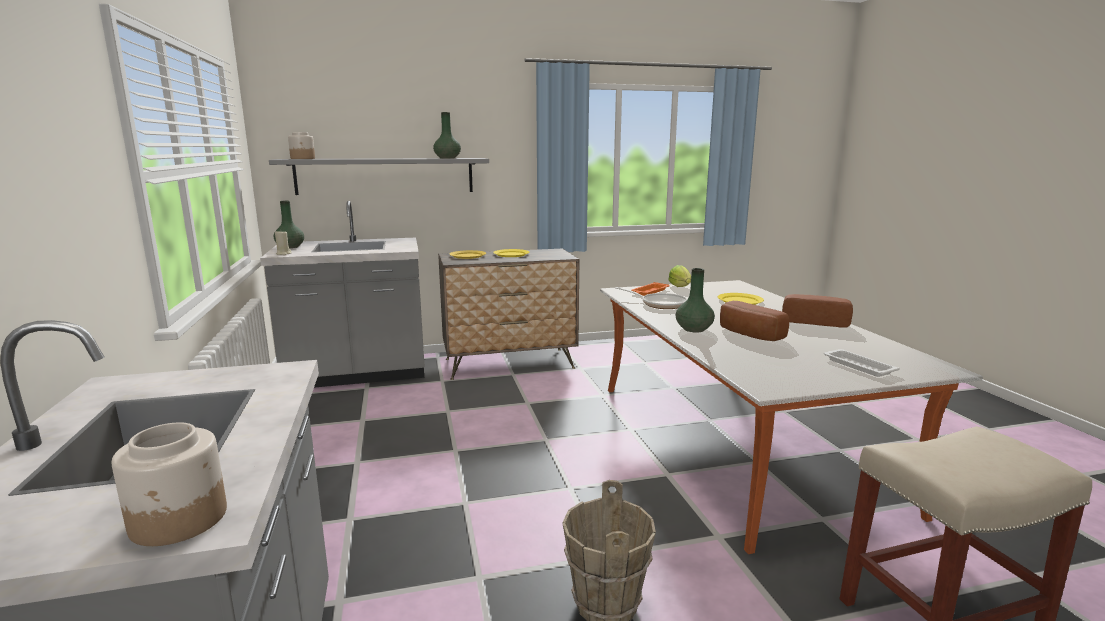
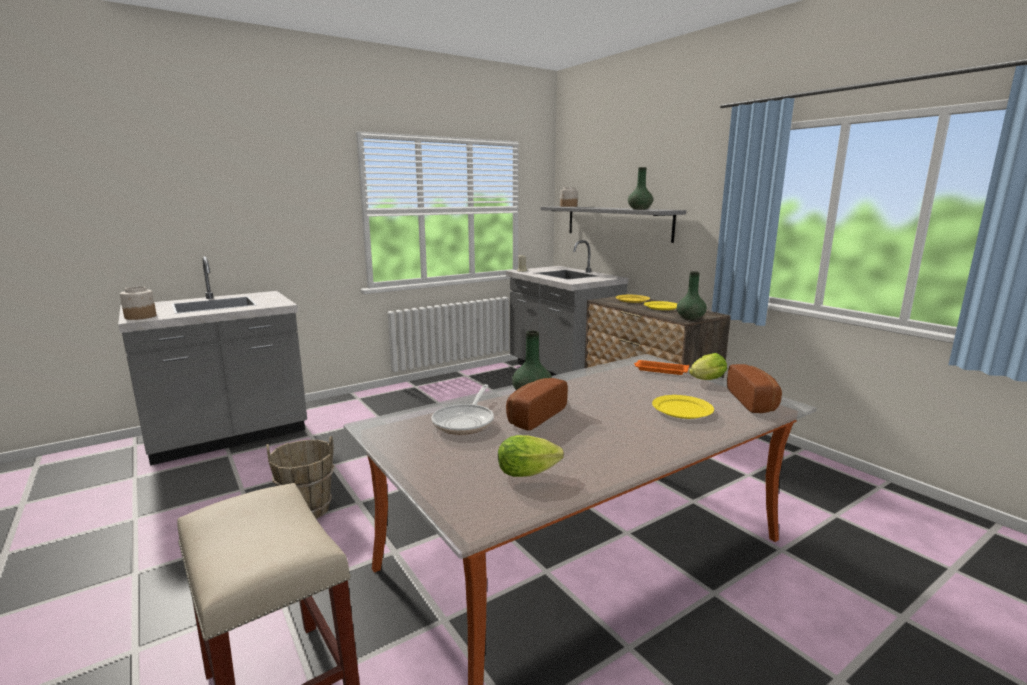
camera: 70 degrees right, 0 degrees up
(289, 247) = (545, 268): green vase -> green vase (690, 318)
(660, 304) = (613, 377): frying pan -> frying pan (465, 421)
(814, 321) = (631, 450): bread -> bread (754, 401)
(858, 366) = (455, 467): white tray -> none
(860, 347) = (531, 473): none -> lettuce

